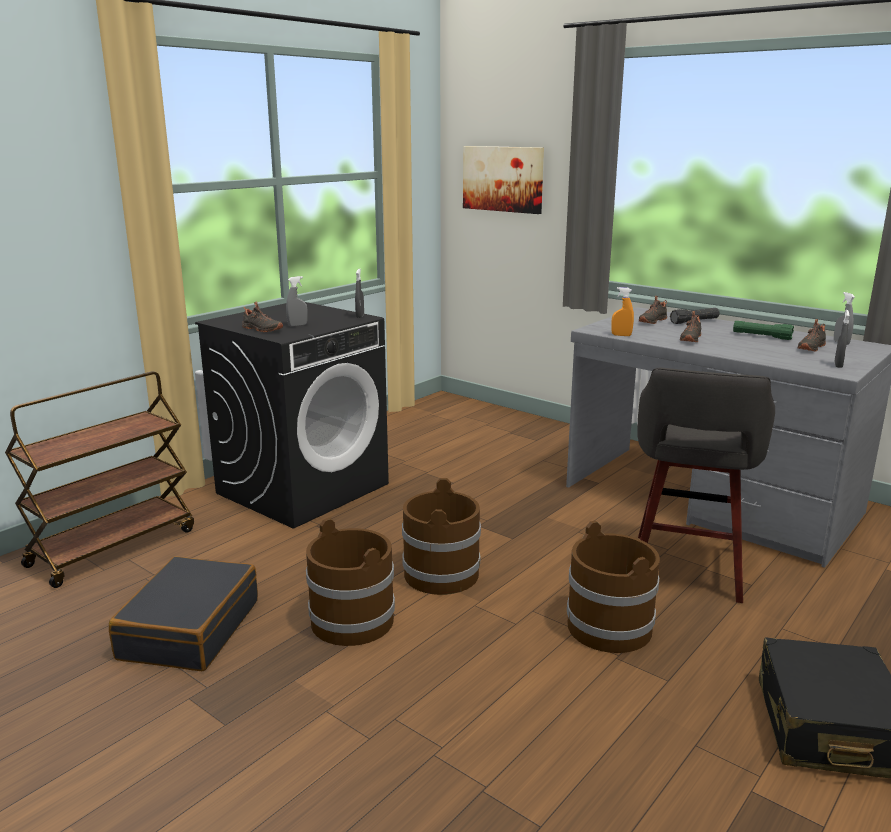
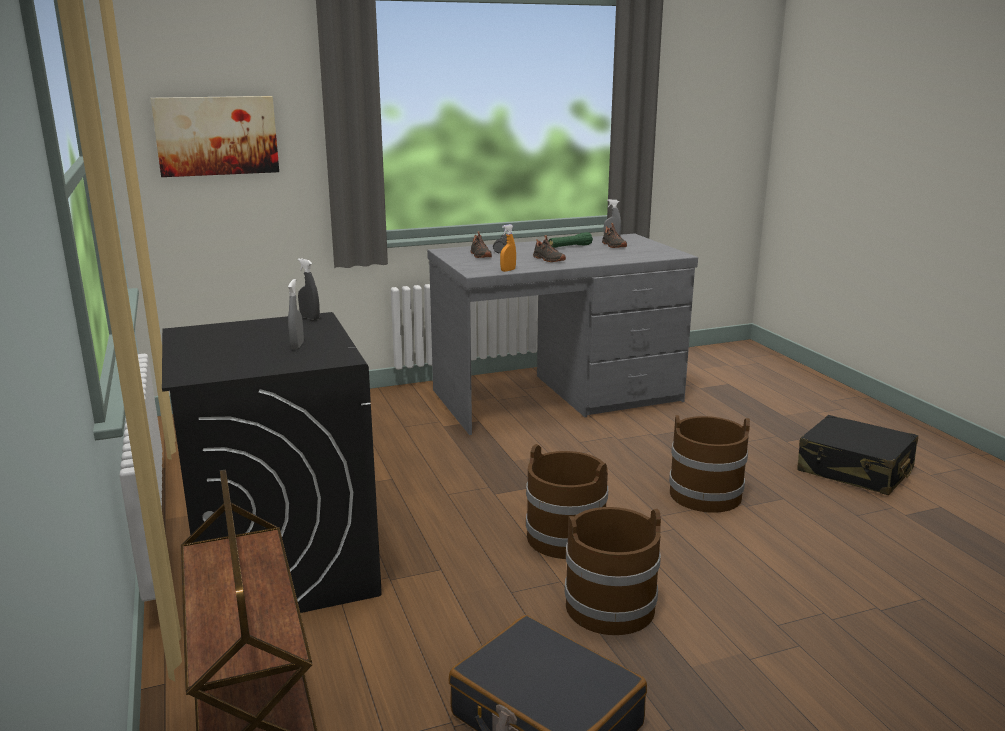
camera: 60 degrees left, 0 degrees up
(261, 329) = (284, 362): black shoe -> none
(686, 569) = (649, 441): grey stool -> none
(838, 365) = (660, 251): grey spray bottle -> none

